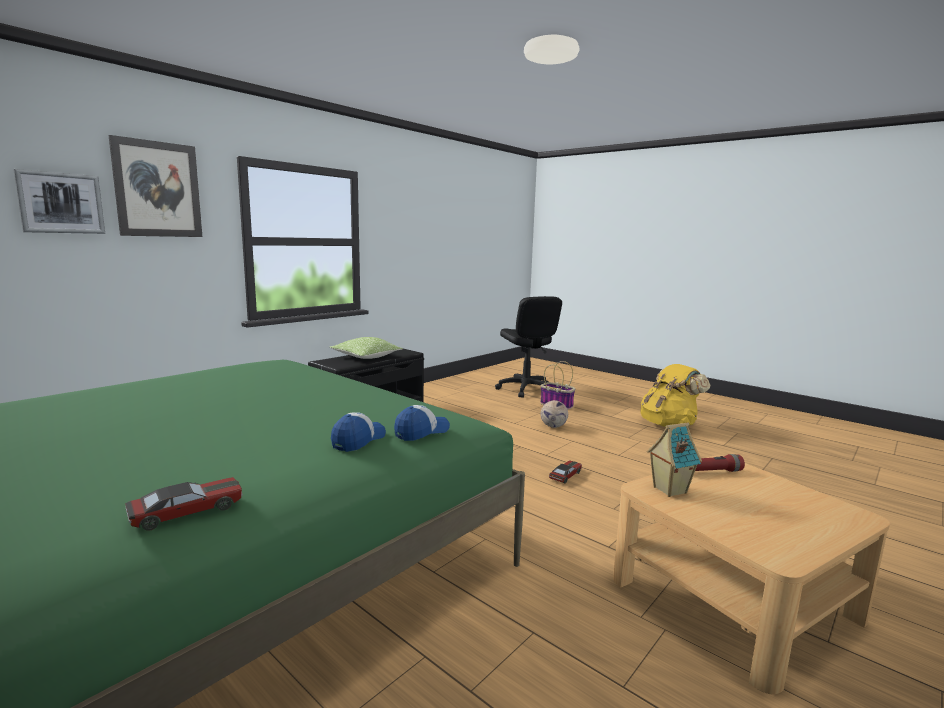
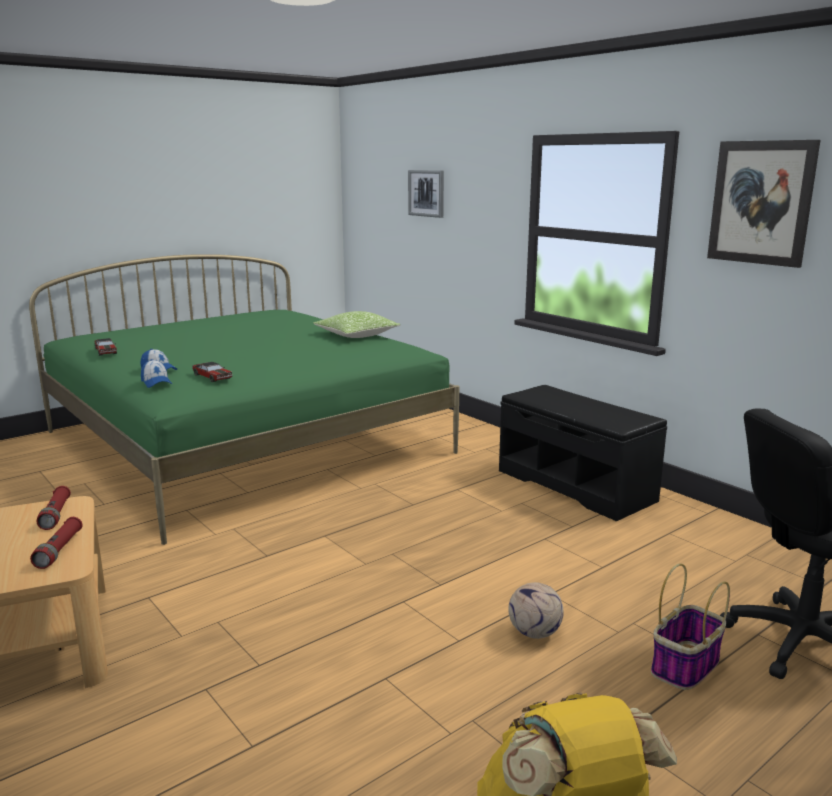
camera: 100 degrees right, 5 degrees up
(157, 189) = (474, 178): picture -> picture (761, 202)
(366, 357) = (574, 405): pillow -> pillow (356, 335)
(565, 475) = (325, 604): toy car -> toy car (212, 377)
(668, 490) = (56, 515): toy house -> red flashlight

